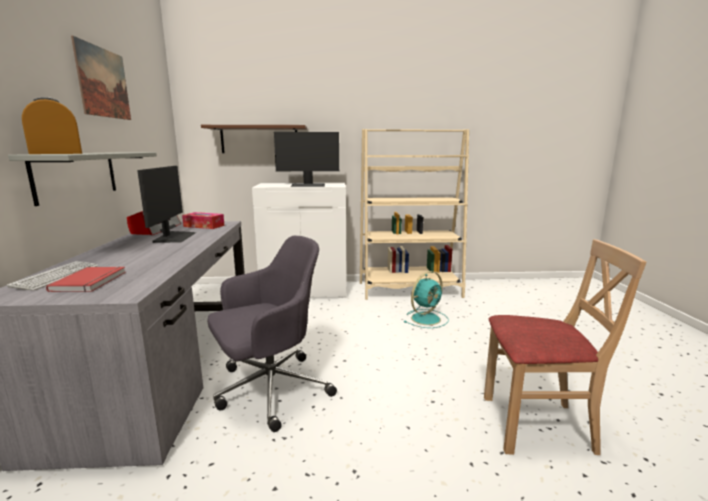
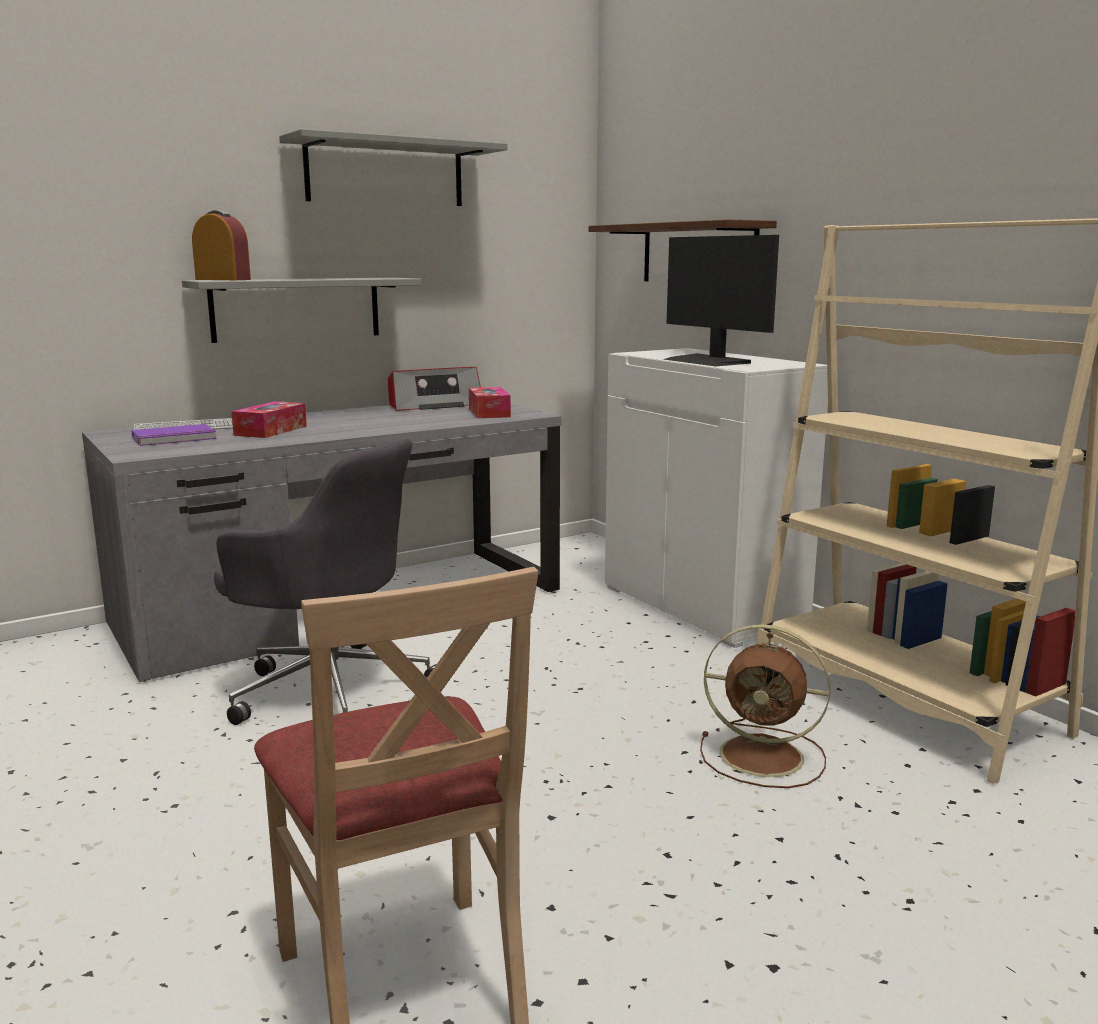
camera: 60 degrees right, 0 degrees up
(91, 281) = (175, 438): red book -> purple book
(103, 83) = (385, 173): picture -> grey shelf
(135, 260) = (271, 430): none -> tissue box
(174, 237) = (401, 418): monitor -> none
(426, 318) = (765, 756): turquoise fan -> brown fan

